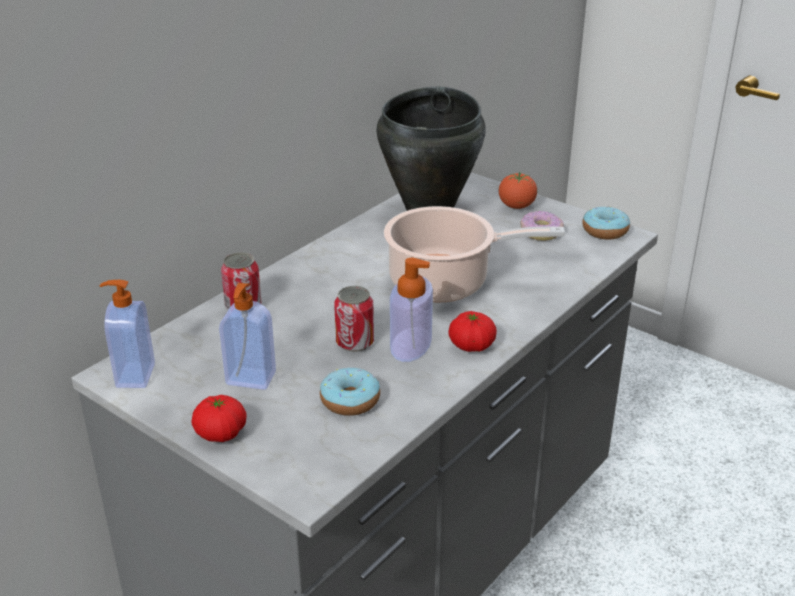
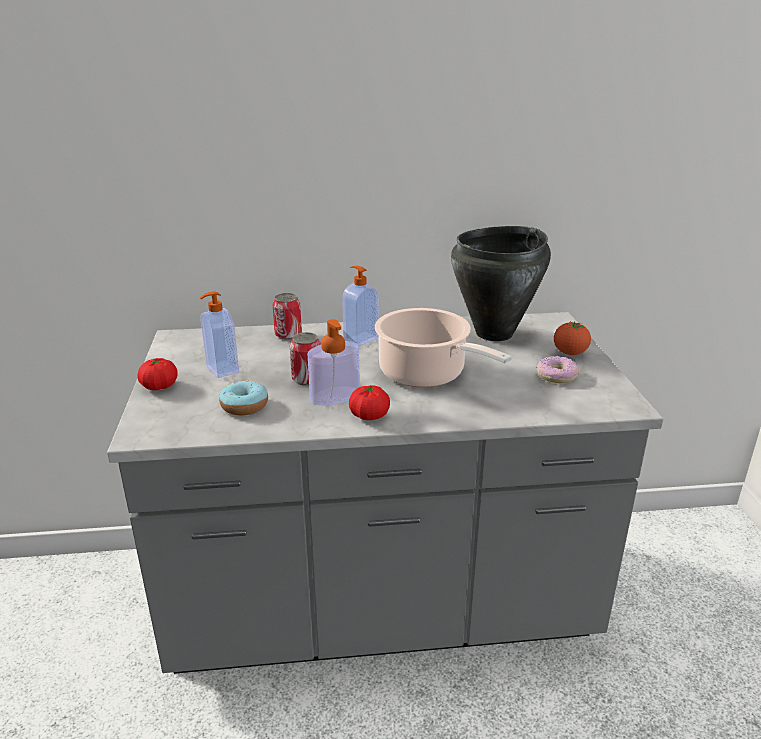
camera: 45 degrees right, 5 degrees down
(134, 375) = (179, 342): soap dispenser -> soap dispenser (360, 339)
(605, 231) = (614, 396): donut -> none

